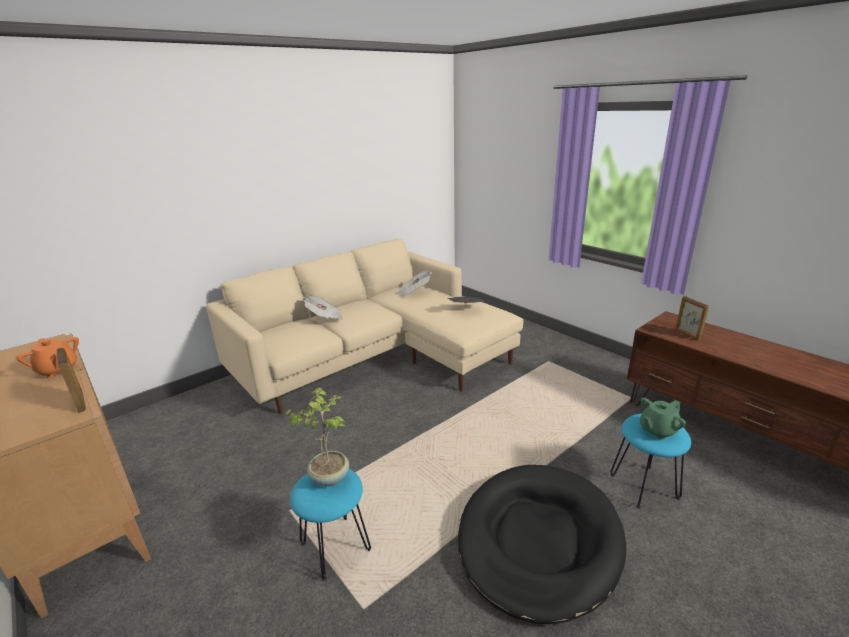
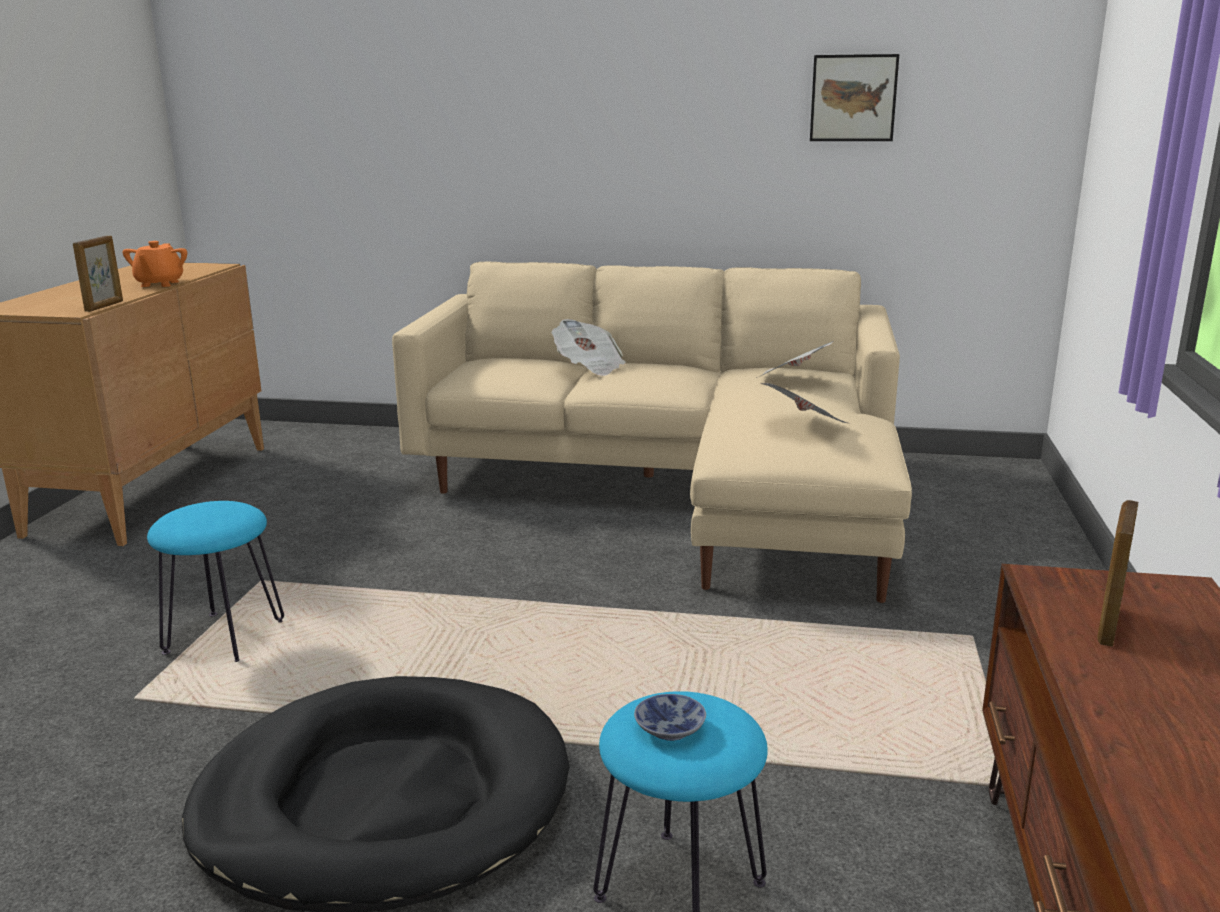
camera: 50 degrees right, 5 degrees down
(330, 477) = (224, 511): potted plant -> none
(380, 162) = (853, 98): none -> picture
(657, 430) = (672, 727): green teapot -> bowl

